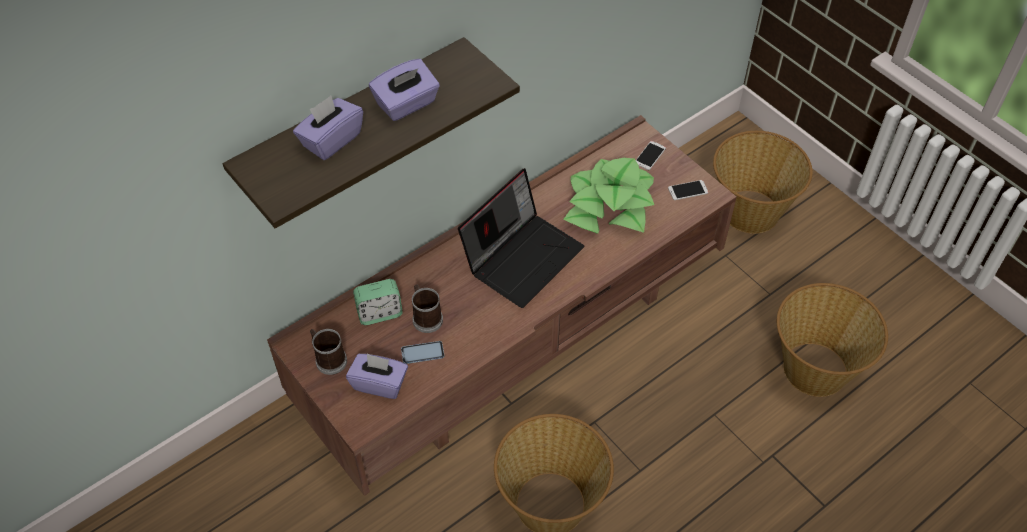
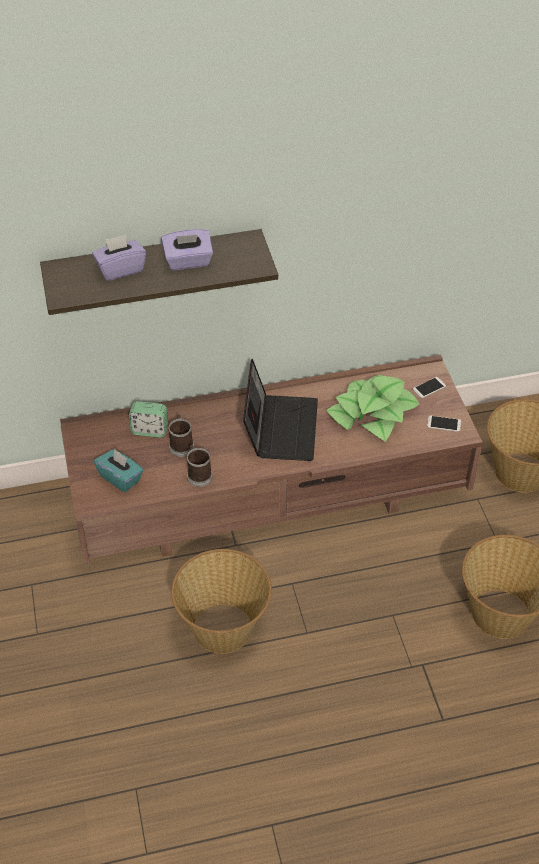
camera: 25 degrees right, 5 degrees down
(328, 359) = (95, 448): mug -> mug (198, 474)
(379, 383) = (120, 478): purple tissue box -> turquoise tissue box
(422, 353) = (164, 468): phone -> none
(522, 256) = (280, 427): laptop -> laptop turned 60 degrees counterclockwise

